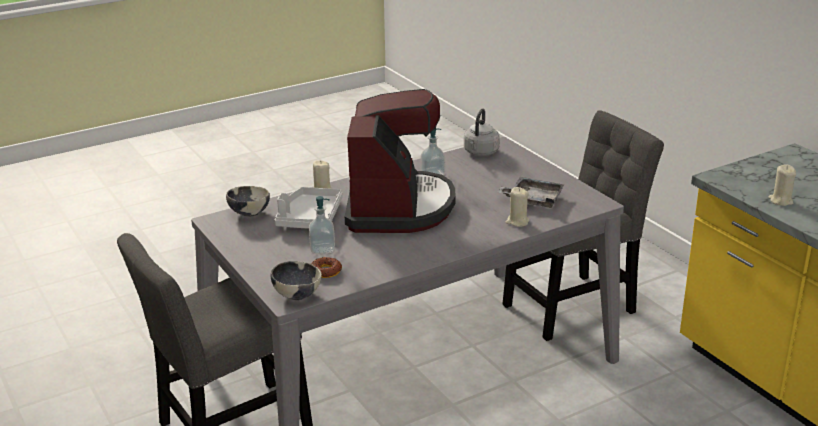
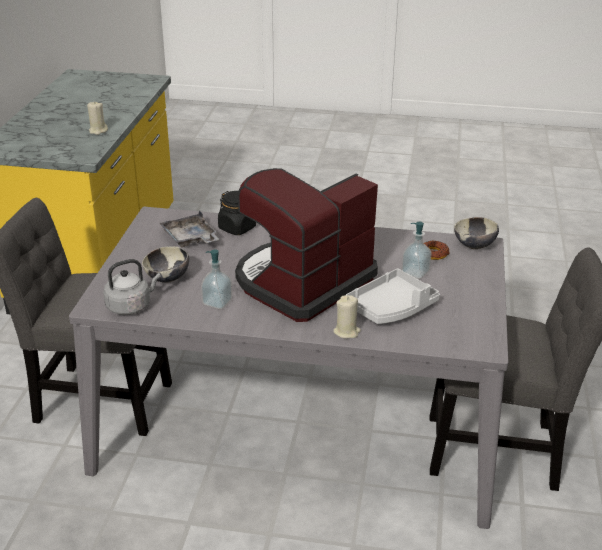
camera: 140 degrees left, 5 degrees up
(249, 213) = (443, 341): bowl -> bowl (167, 278)
(517, 222) = (237, 228): beige candle -> black jar

